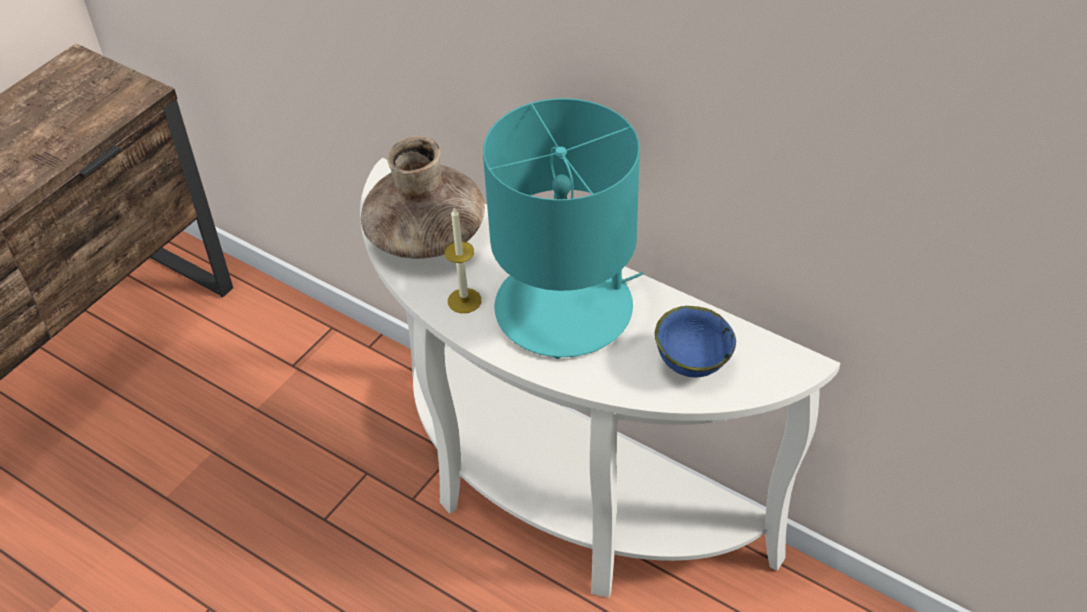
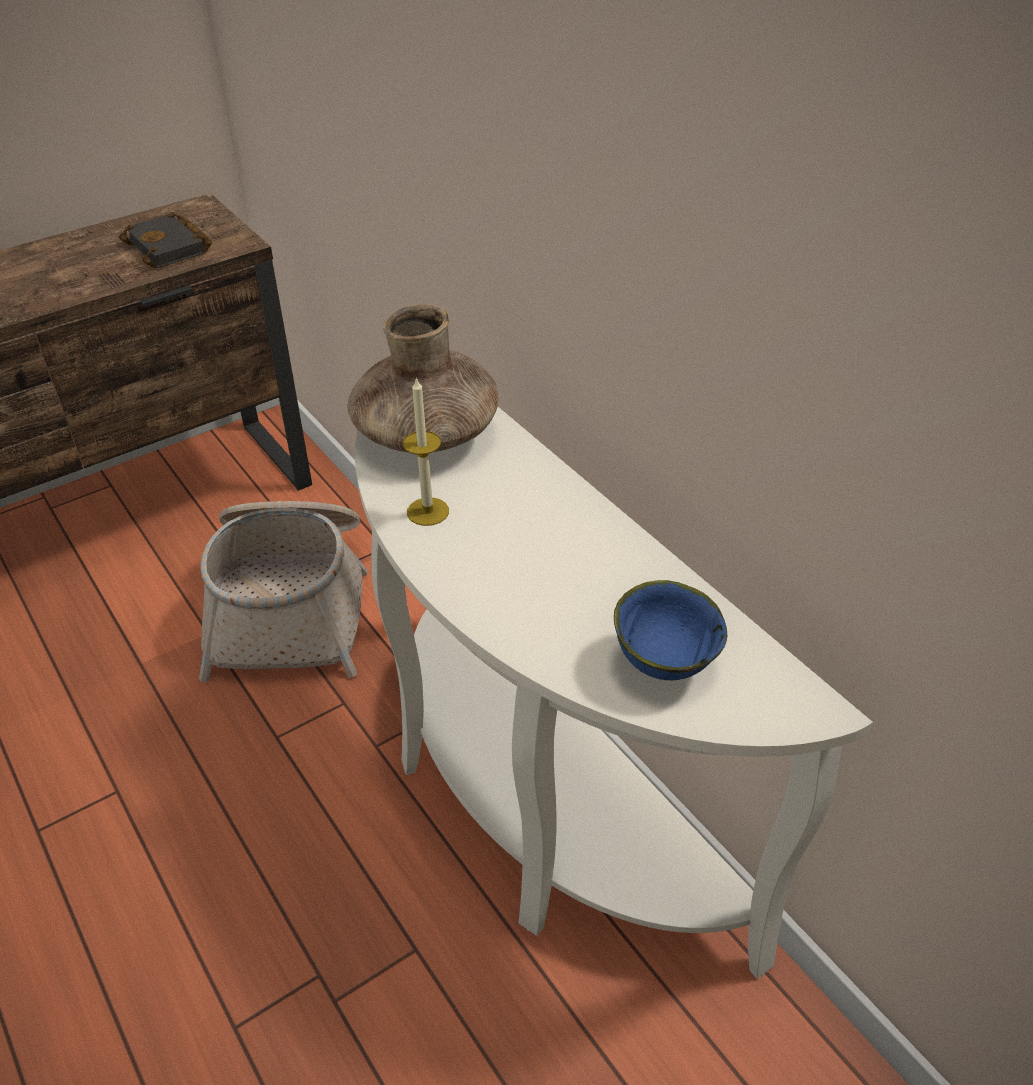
camera: 20 degrees right, 5 degrees down
(80, 112) = (171, 247): none -> black book
(275, 403) = (292, 604): none -> basket
(566, 308) = (541, 551): turquoise table lamp -> none

